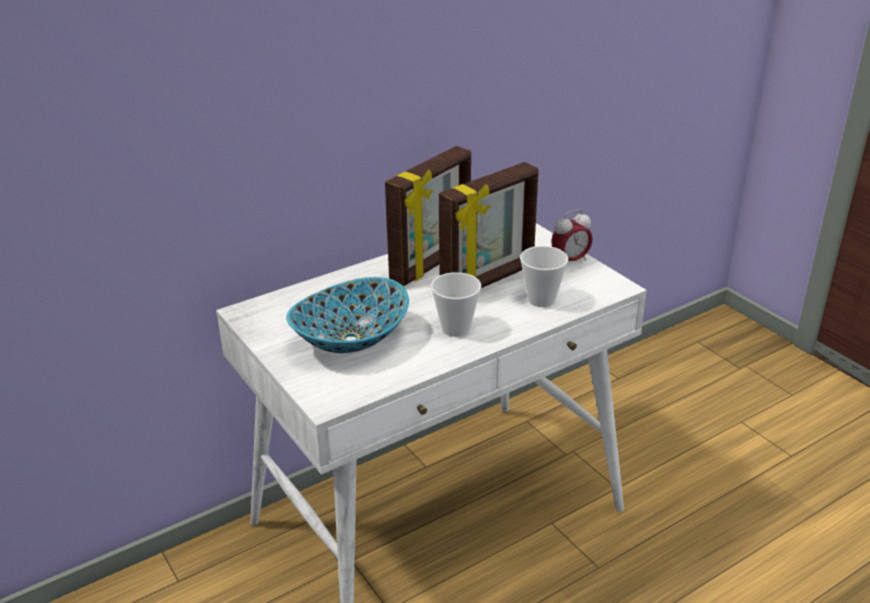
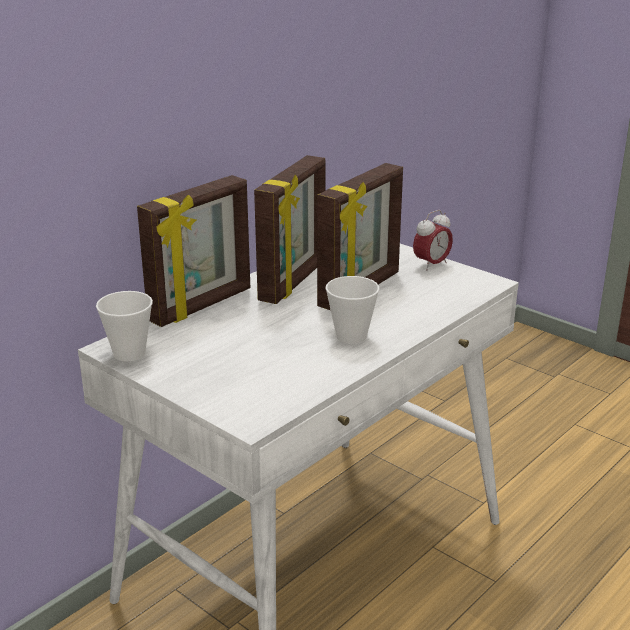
camera: 15 degrees left, 5 degrees down
(338, 280) = (202, 306): none -> picture frame
(349, 339) = (244, 359): bowl -> none
(541, 300) = (423, 301): cup -> cup (129, 353)

